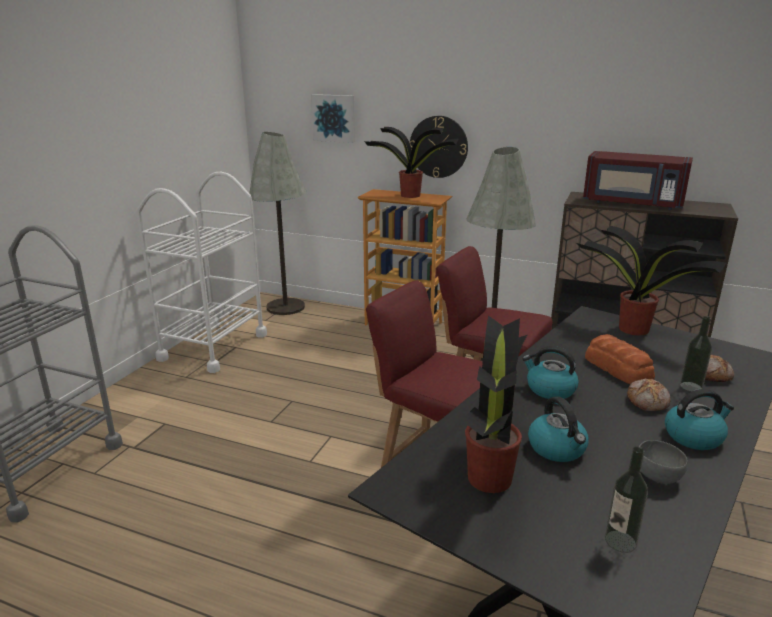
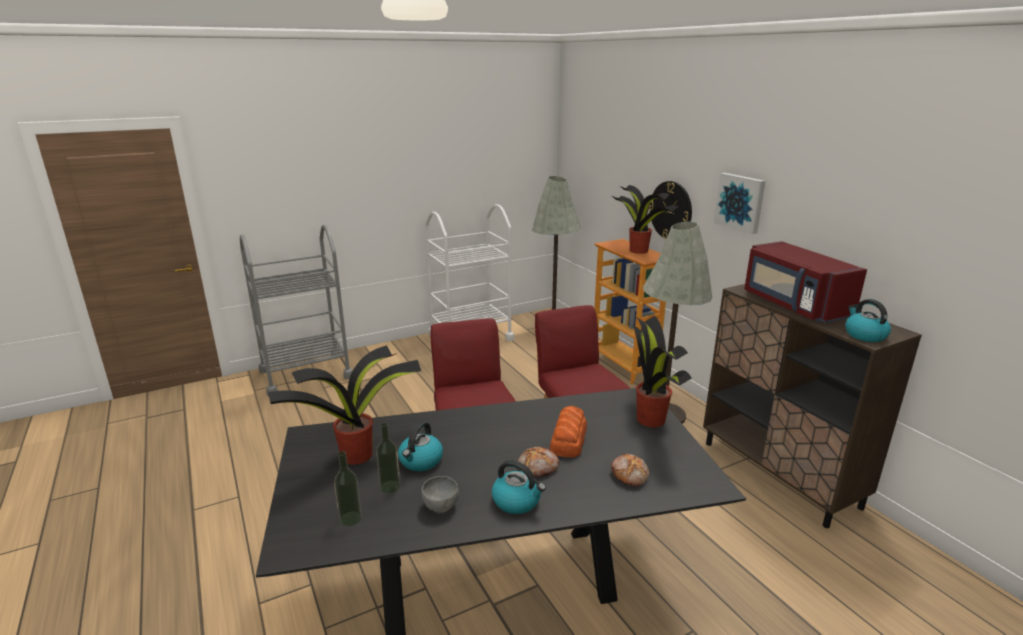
camera: 40 degrees right, 0 degrees up
(334, 118) = (606, 171): picture -> picture (740, 202)
(549, 389) = (491, 429): kettle -> kettle (864, 335)
(691, 387) = (594, 475): bottle -> bottle (390, 486)

